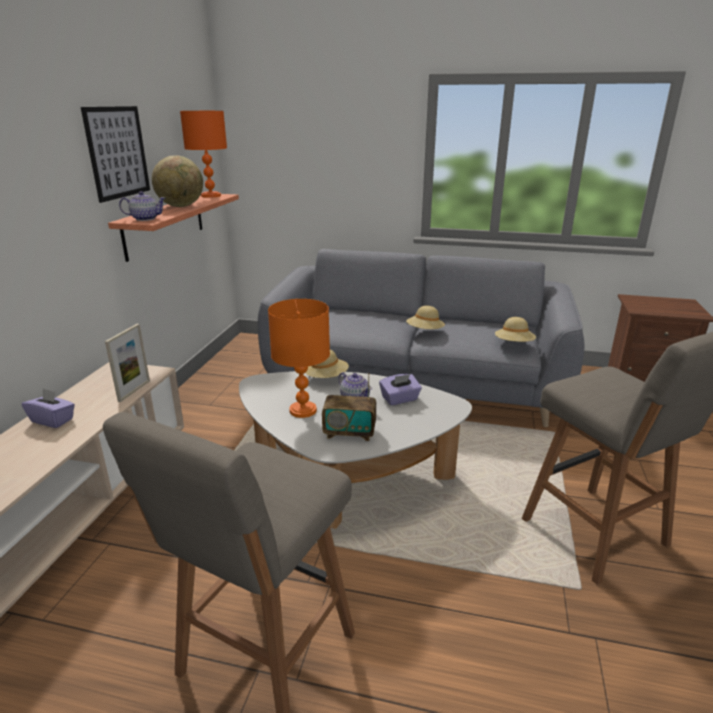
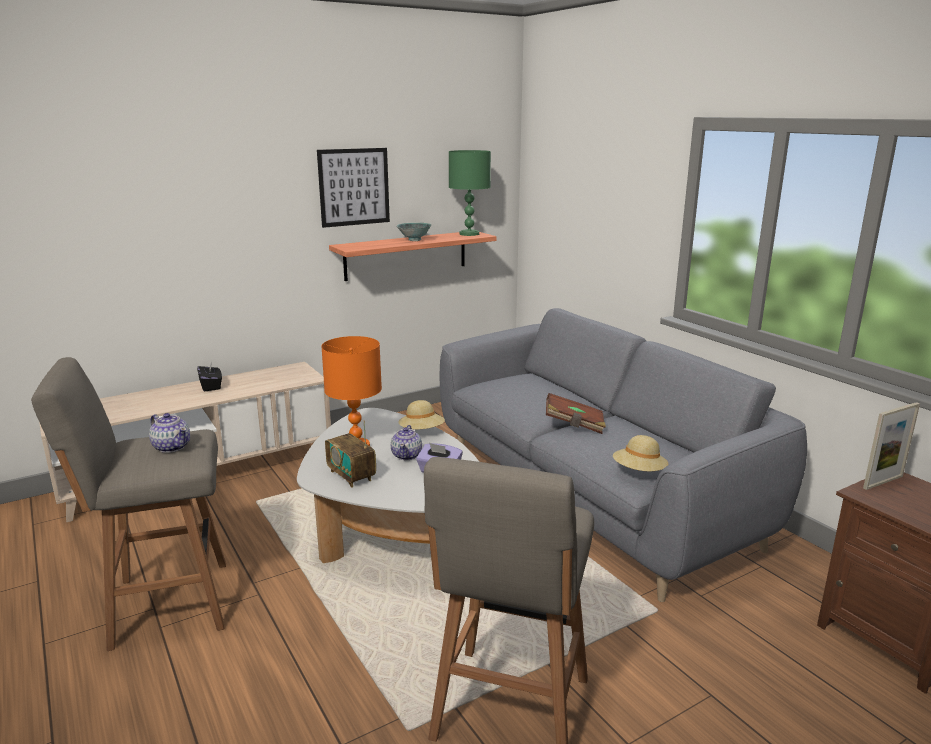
camera: 45 degrees right, 5 degrees down
(53, 420) = (211, 386): purple tissue box -> black tissue box
(134, 391) = (277, 386): picture frame -> picture frame (883, 482)
(145, 219) = (357, 246): teapot -> teapot (172, 447)
(181, 206) = (414, 240): globe -> bowl
(211, 196) = (469, 234): orange table lamp -> green table lamp
(425, 331) = (574, 425): beige hat -> brown book

